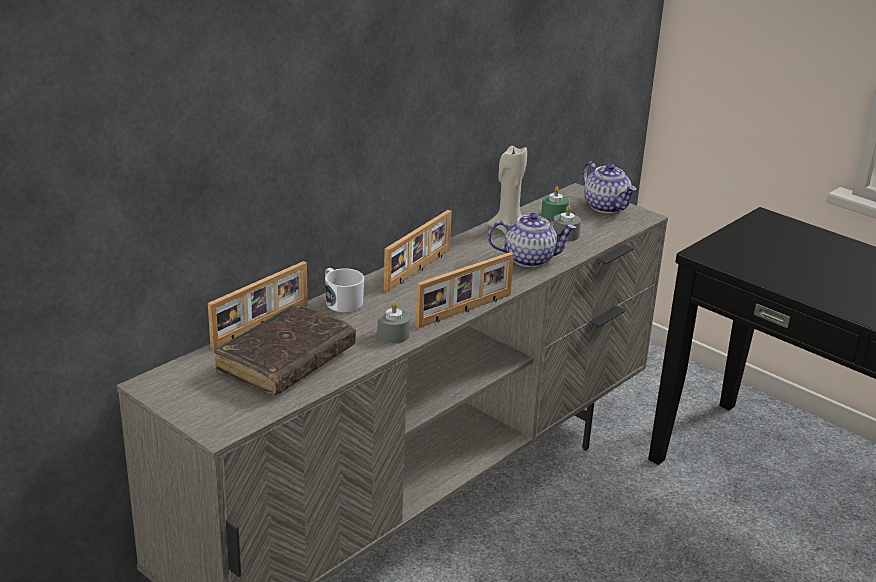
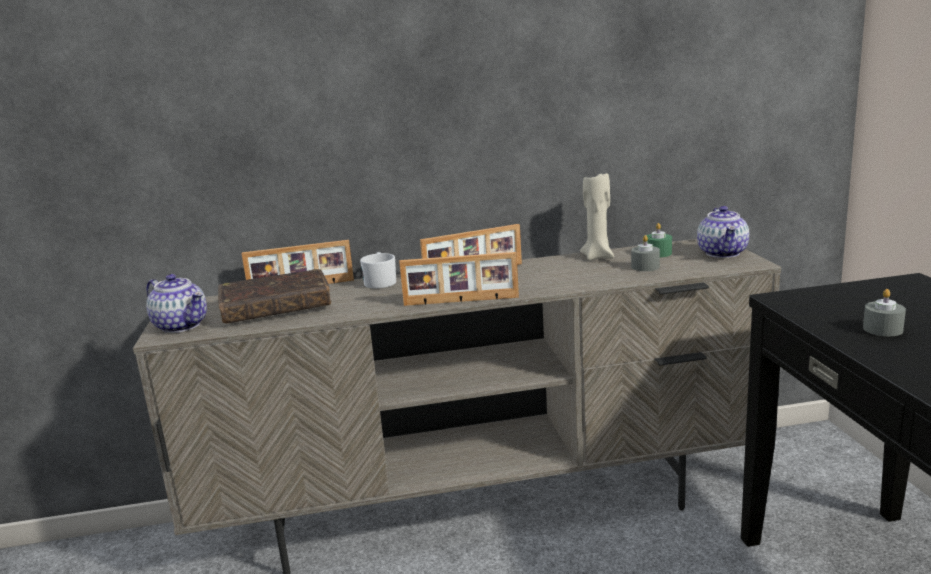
camera: 40 degrees right, 10 degrees down
(393, 335) = (377, 306): grey candle -> grey candle (882, 329)
(529, 259) = (581, 277): teapot -> teapot (182, 325)

